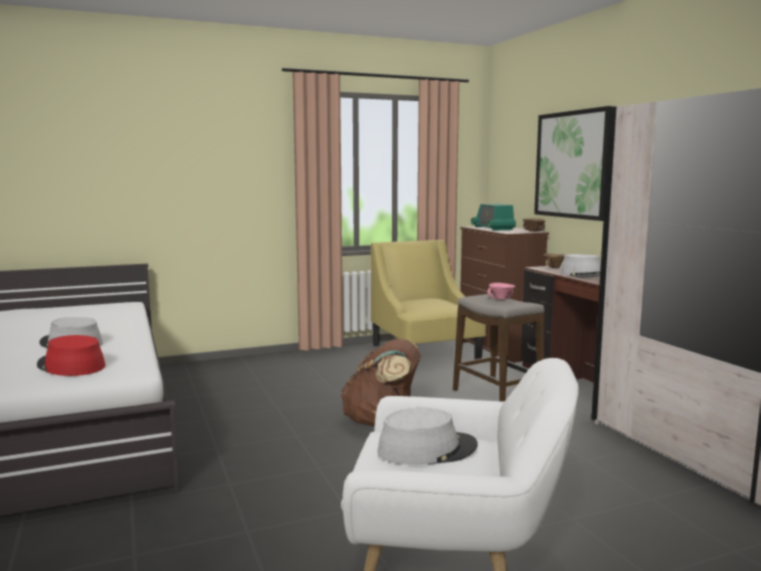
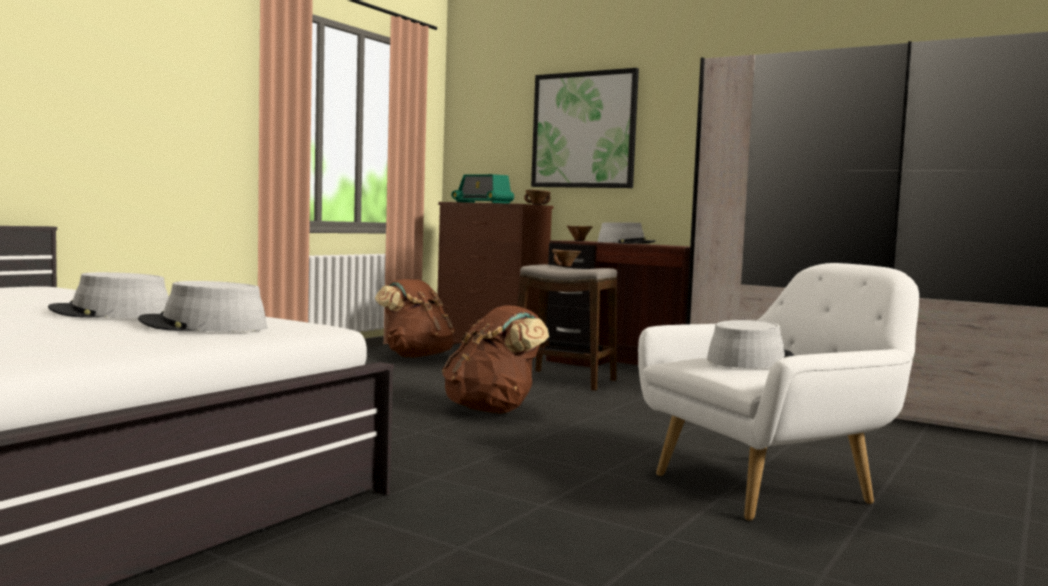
camera: 35 degrees left, 5 degrees down
(71, 366) = (203, 326): red hat -> grey hat
(425, 352) = (416, 356): yellow armchair -> brown backpack
(501, 299) = (565, 267): pink bowl -> brown bowl

